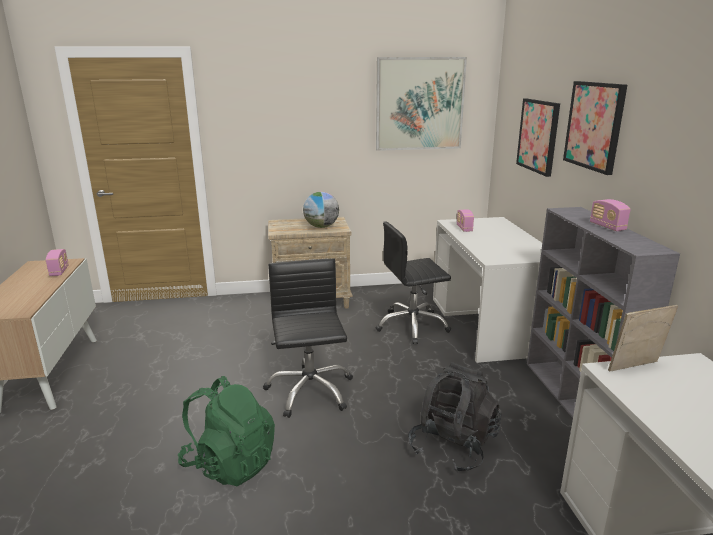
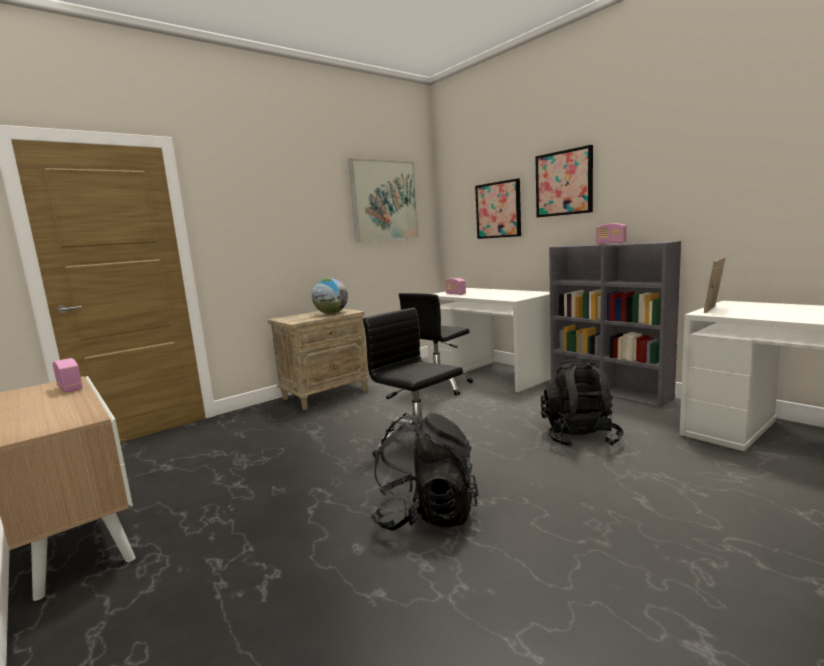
camera: 30 degrees left, 10 degrees down
(230, 463) = (426, 515): green backpack -> black backpack

